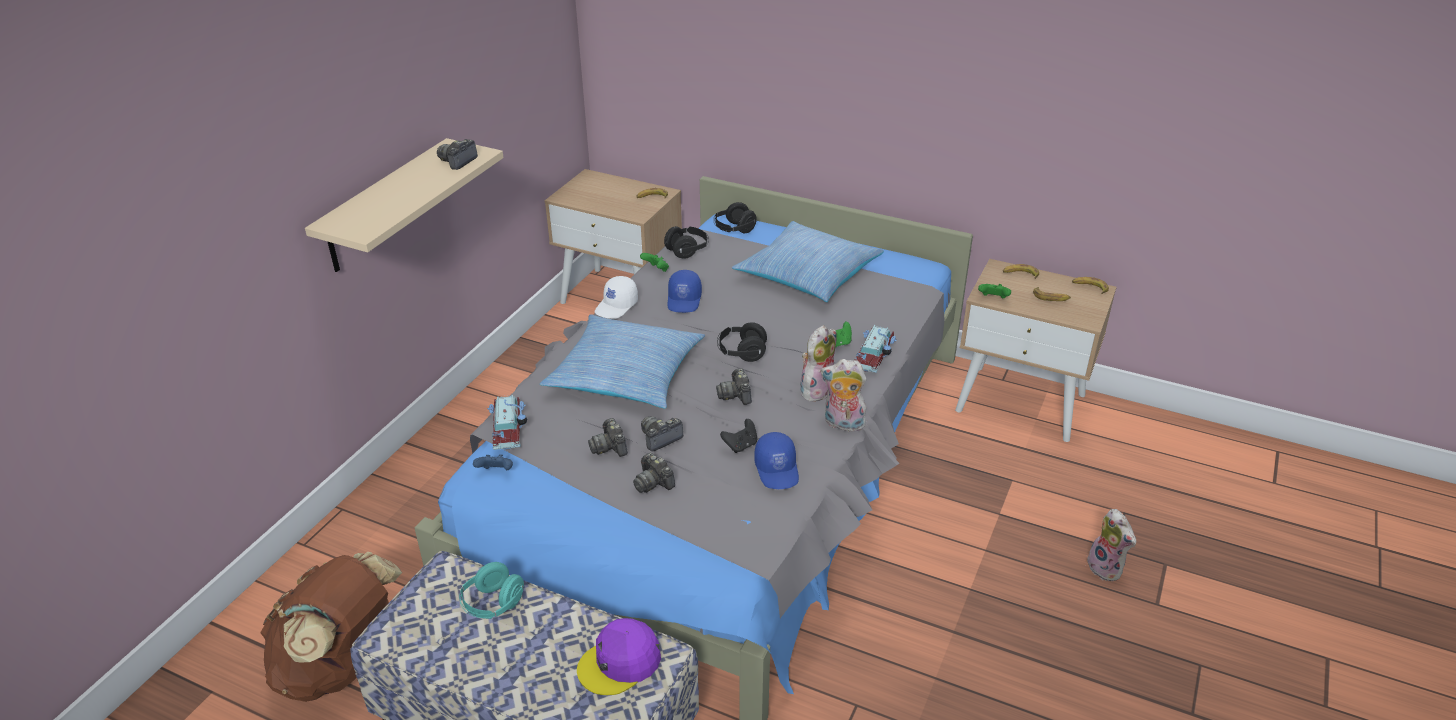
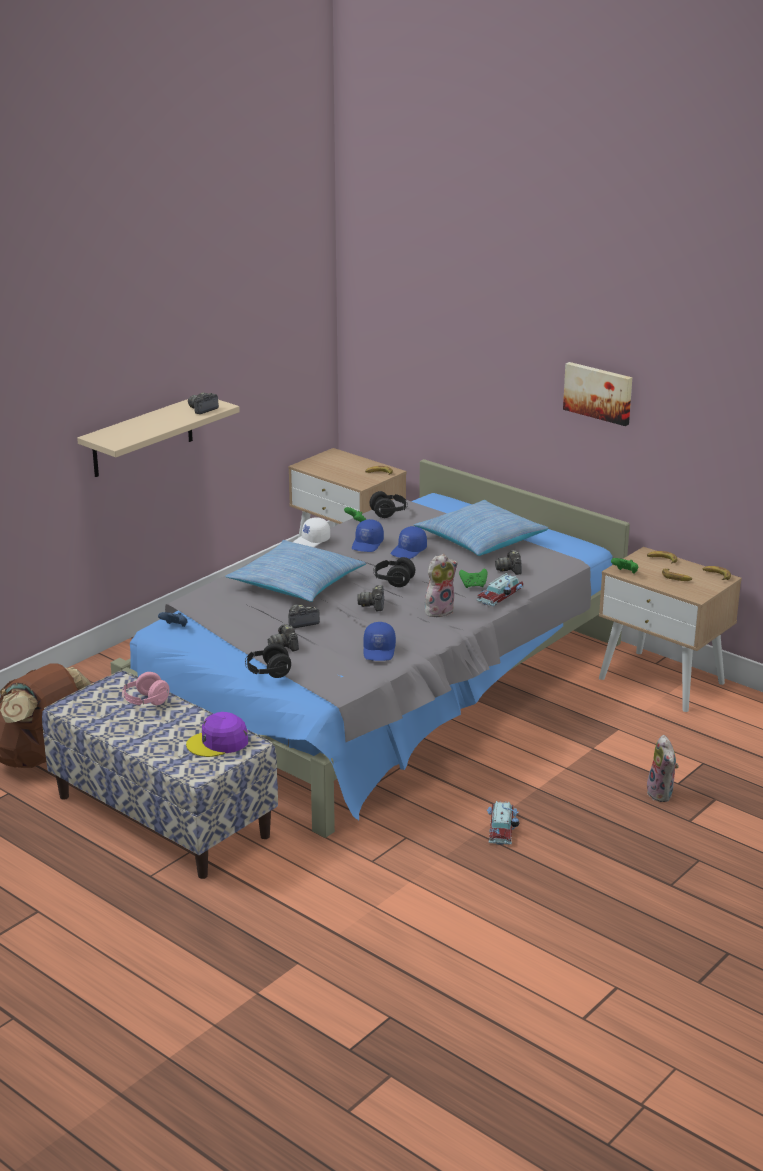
camera: 15 degrees right, 10 degrees down
(493, 604) = (145, 702): turquoise headphones -> pink headphones
(509, 426) = (194, 601): toy car -> toy car (502, 827)
(609, 447) = (262, 622): camera -> camera (509, 569)
(734, 230) = (438, 504): black headphones -> black headphones (268, 673)
(737, 303) = (409, 551): none -> blue cap
(741, 445) = (360, 634): black game controller -> none
(842, 424) = (446, 633): plush toy -> none
(935, 88) = (599, 392): none -> picture

